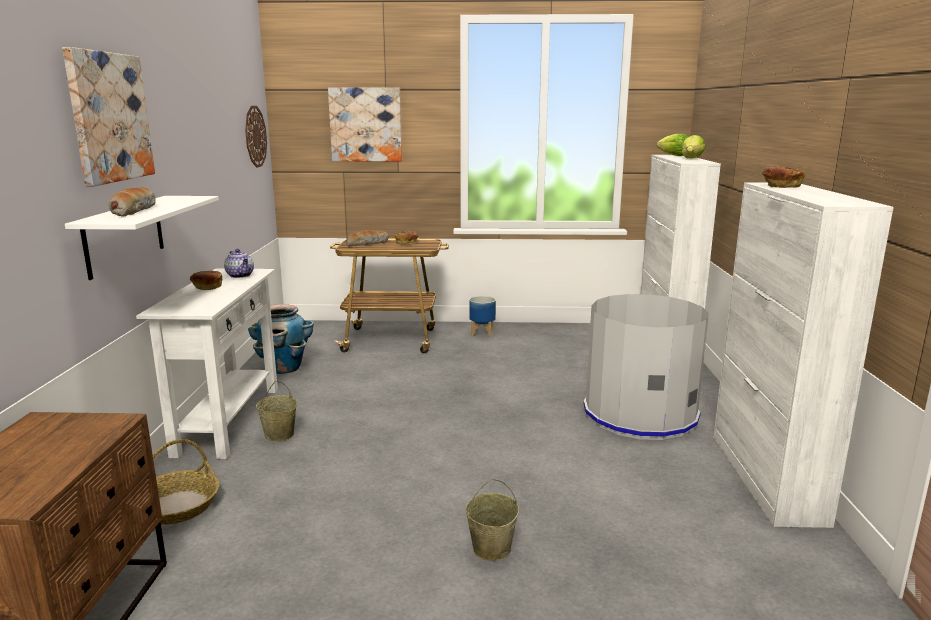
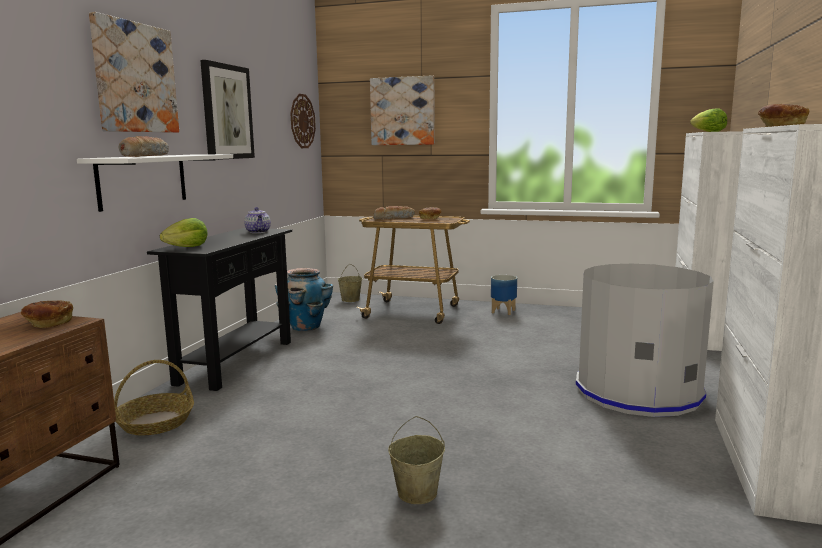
camera: 15 degrees right, 5 degrees down
(191, 140) = (227, 112): none -> picture
(207, 287) = (223, 237): bread -> bread (48, 323)
(229, 420) = (236, 362): white console table -> black console table
(280, 435) = (272, 377): beige bucket -> beige bucket (350, 300)
(691, 158) = (723, 131): lettuce -> lettuce (187, 247)

